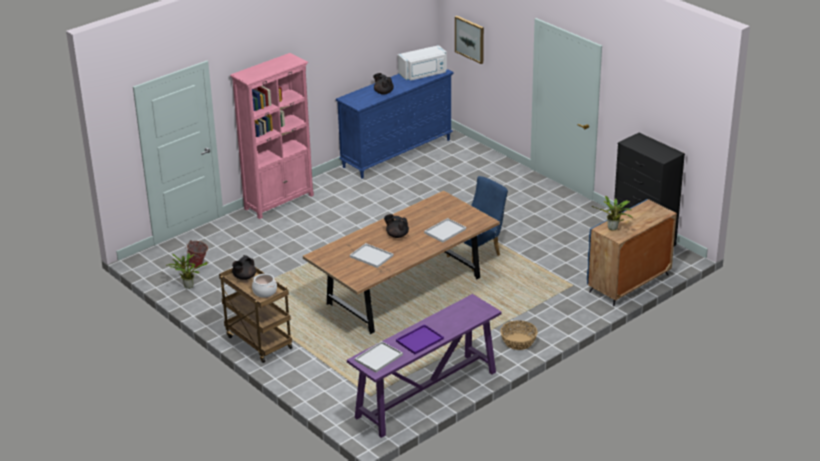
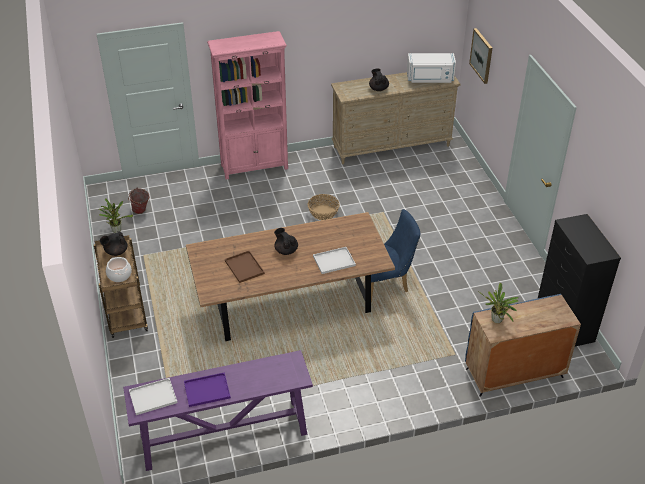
camera: 25 degrees right, 10 degrees up
(370, 256) = (243, 267): white tray -> brown tray
(397, 153) = (392, 146): blue dresser -> beige dresser
(518, 341) = (355, 404): basket -> basket (323, 212)

